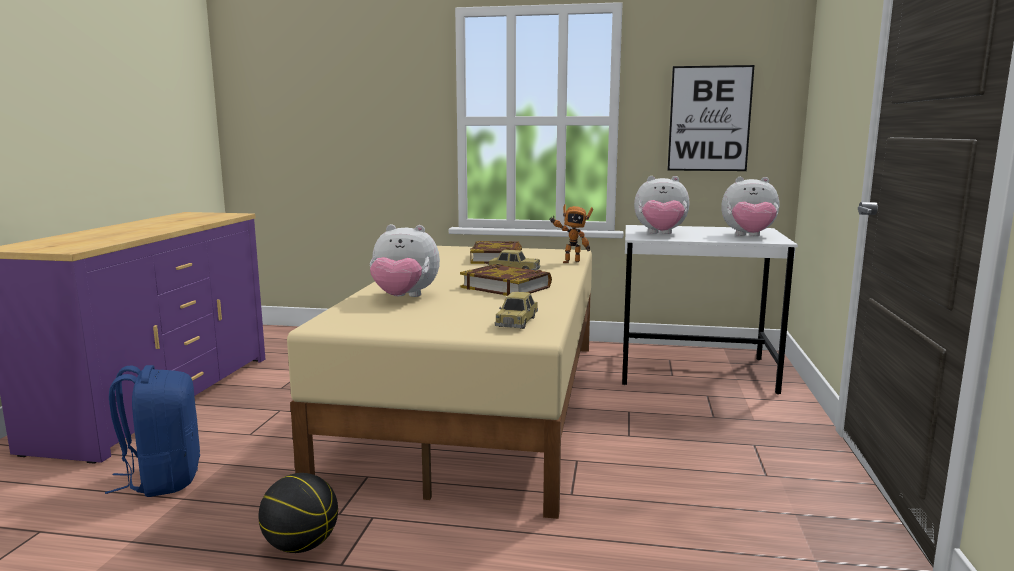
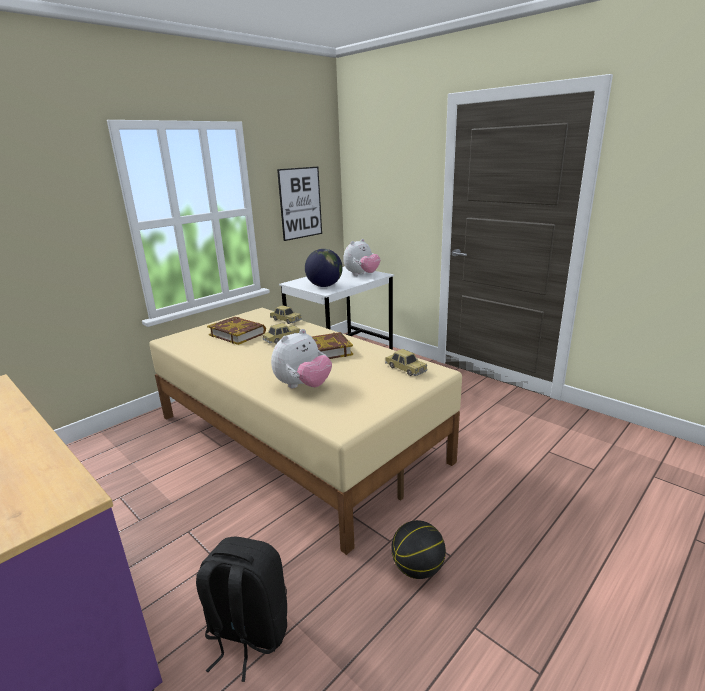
camera: 55 degrees left, 10 degrees up
(163, 479) = (247, 634): blue backpack -> black backpack
(570, 262) = (285, 320): toy robot -> toy car
(660, 234) = (324, 286): plush toy -> globe

